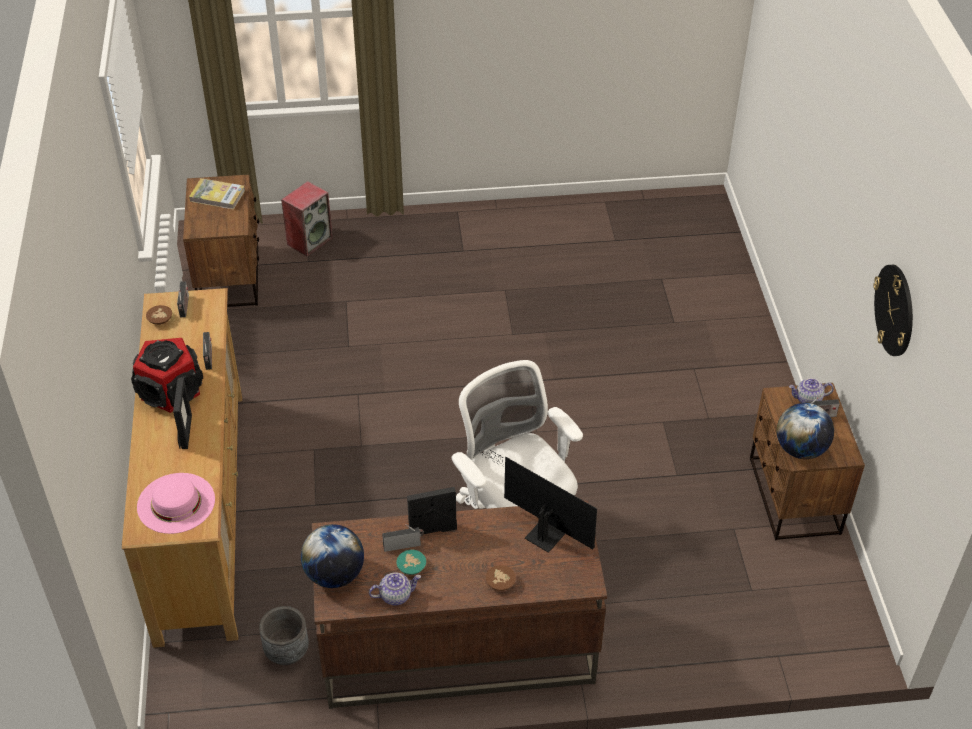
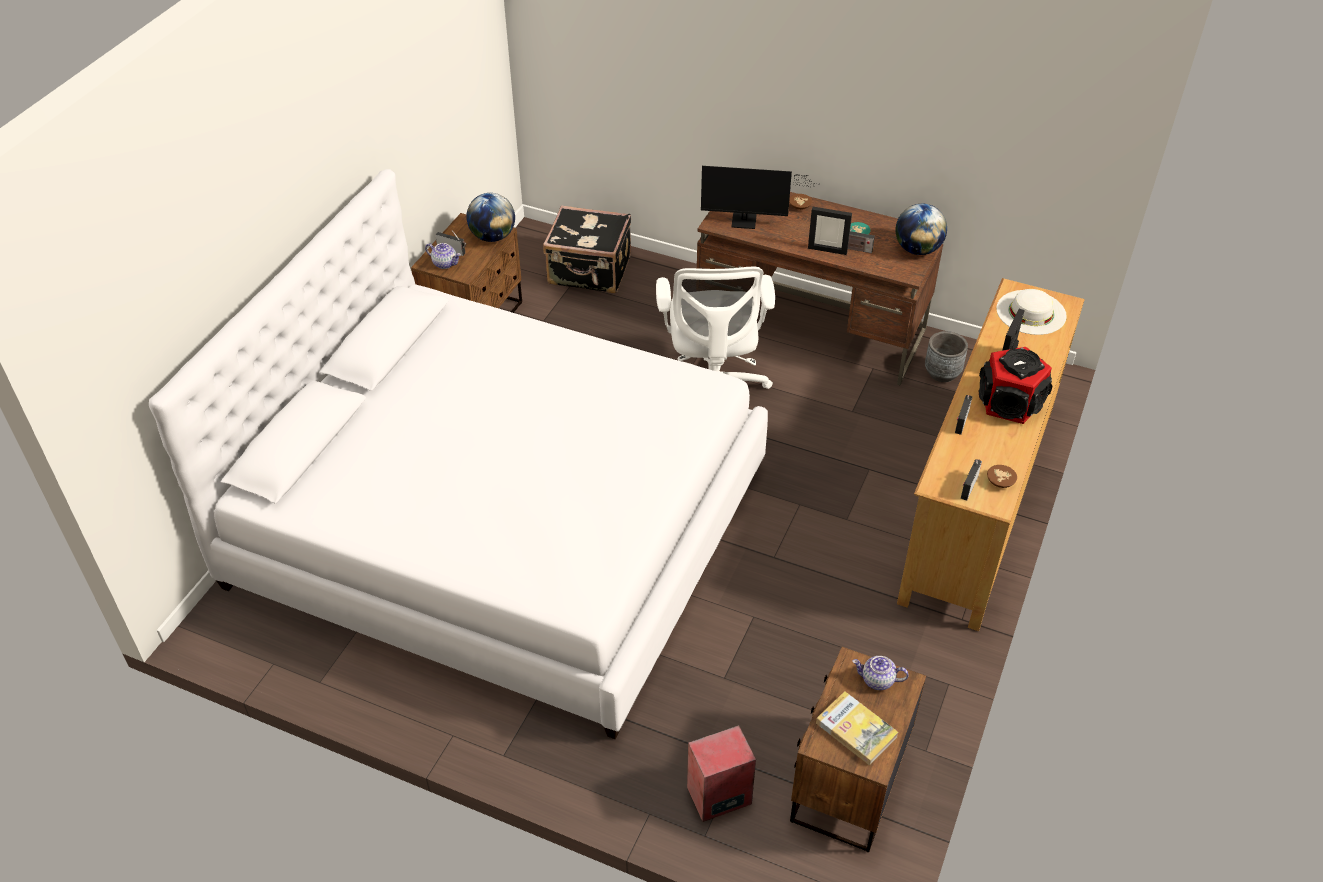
camera: 150 degrees left, 0 degrees up
(176, 503) = (1031, 312): pink hat -> white hat
(395, 595) = (879, 224): teapot -> teapot (877, 680)
(541, 532) = (748, 222): monitor -> monitor turned 60 degrees counterclockwise
(586, 331) = (500, 525): none -> white bed
(748, 615) = (589, 271): none -> black suitcase
(895, 310) = (419, 100): wall clock -> none

